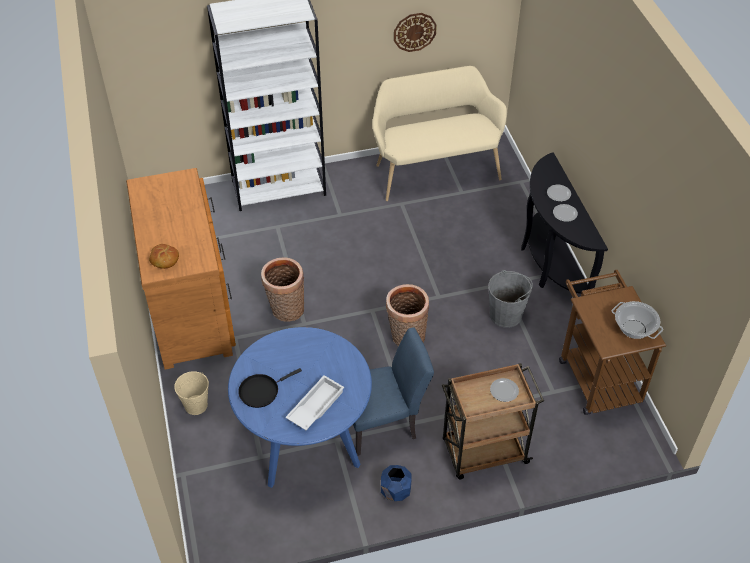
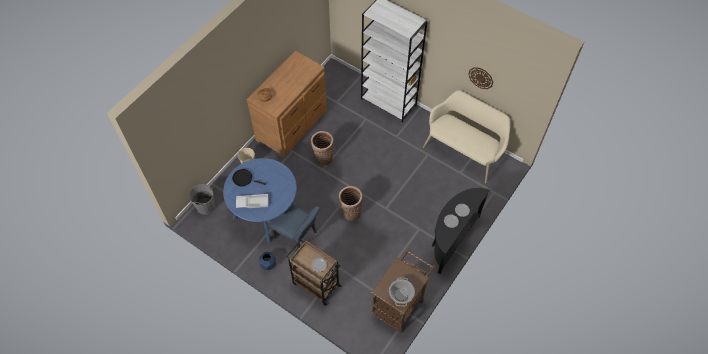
camera: 50 degrees right, 10 degrees up
(506, 314) = (401, 242): grey bucket -> grey bucket (205, 206)

